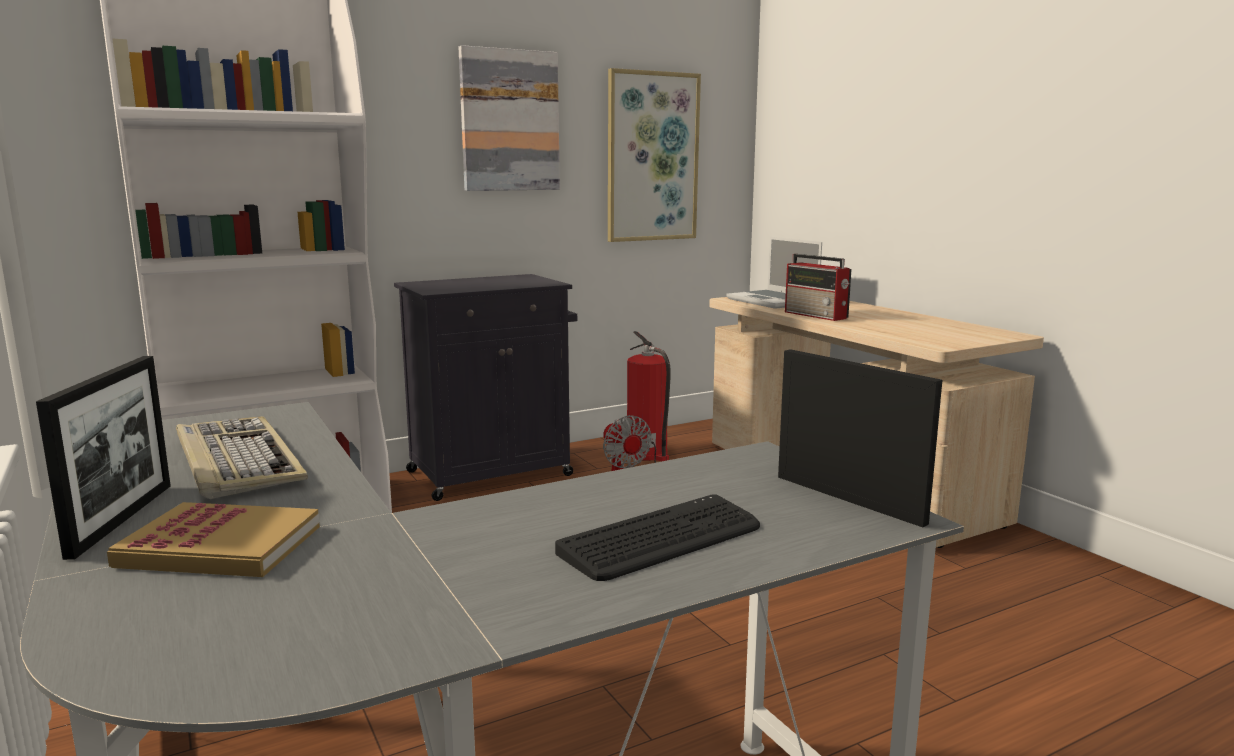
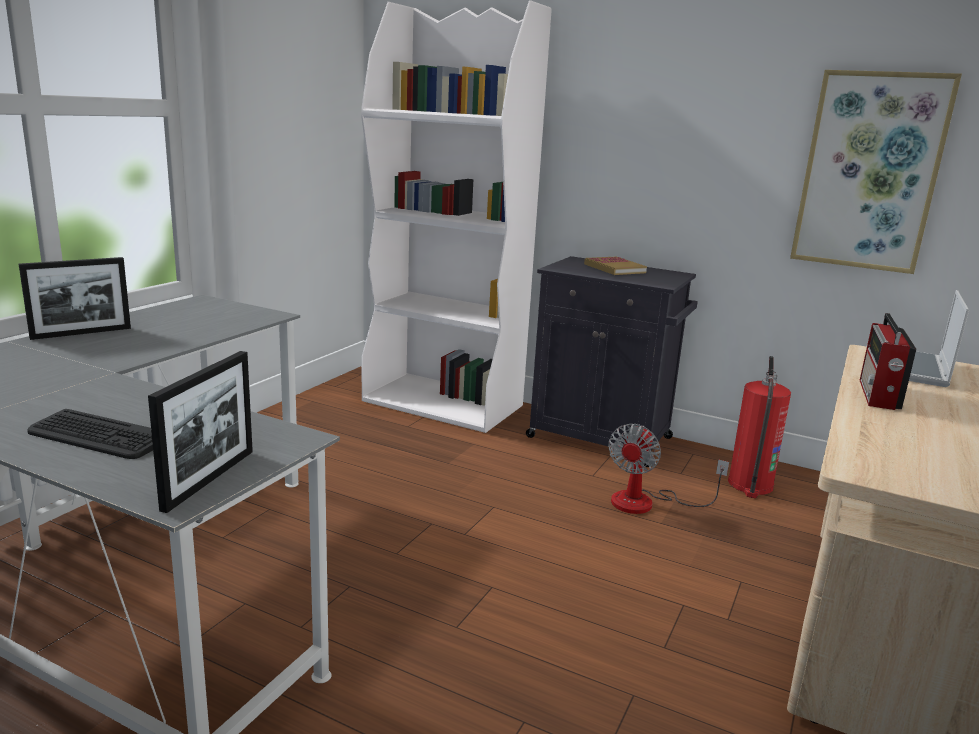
camera: 55 degrees right, 5 degrees up
(220, 546) = (52, 355): book -> book (614, 268)
(235, 460) = (177, 328): keyboard -> none
(509, 121) = (699, 124): picture -> none

